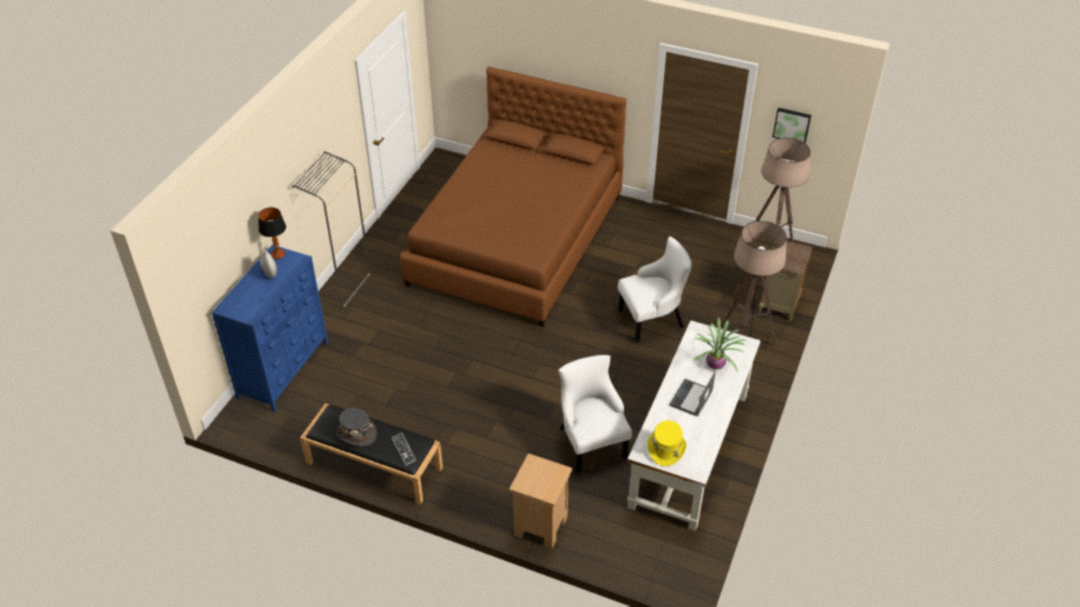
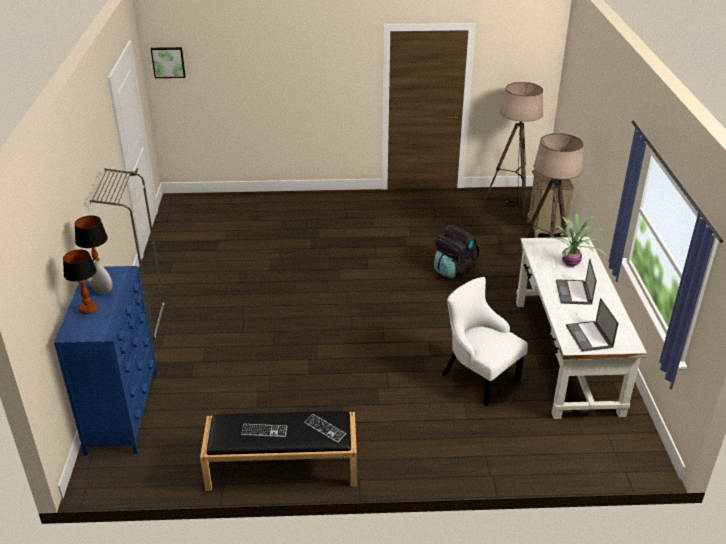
camera: 25 degrees left, 10 degrees down
(251, 289) = (88, 309): none -> table lamp
(357, 434) = (264, 431): grey hat -> keyboard
(517, 240) = (290, 242): brown bed -> none
(540, 525) = (488, 462): beige nightstand -> none
(650, 320) = (453, 269): white chair -> black backpack
(666, 449) = (589, 337): yellow hat -> laptop
(792, 125) = (510, 75): picture -> picture (168, 62)

